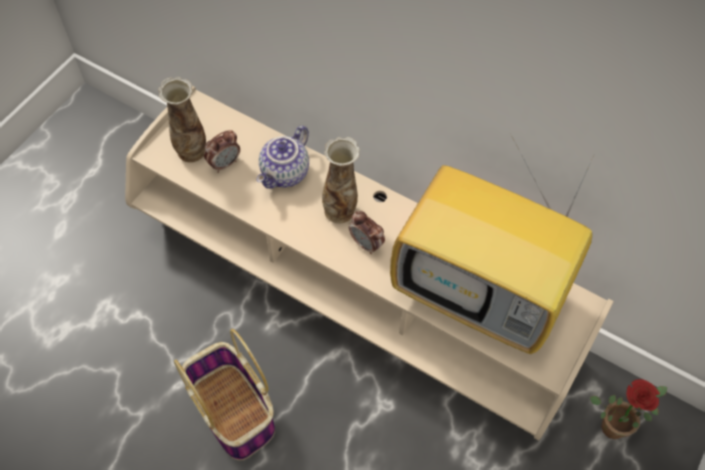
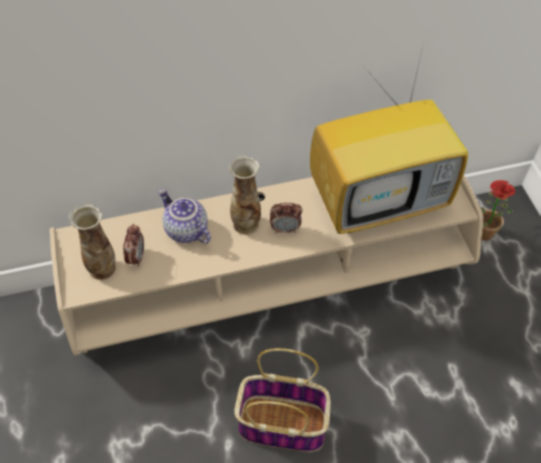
camera: 45 degrees left, 5 degrees down
(285, 174) = (185, 230): teapot -> teapot turned 150 degrees clockwise

